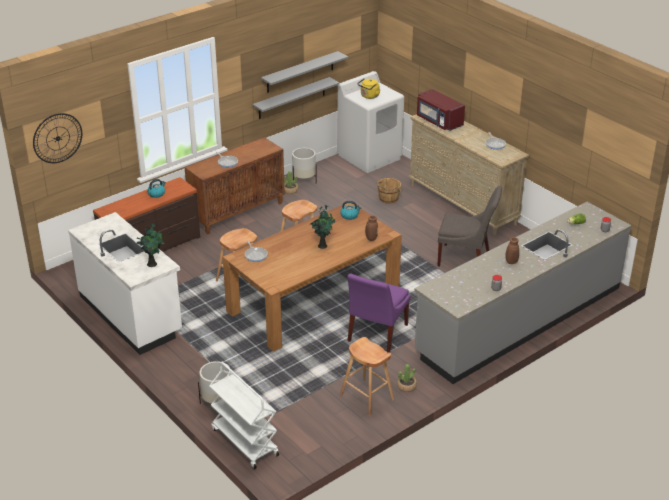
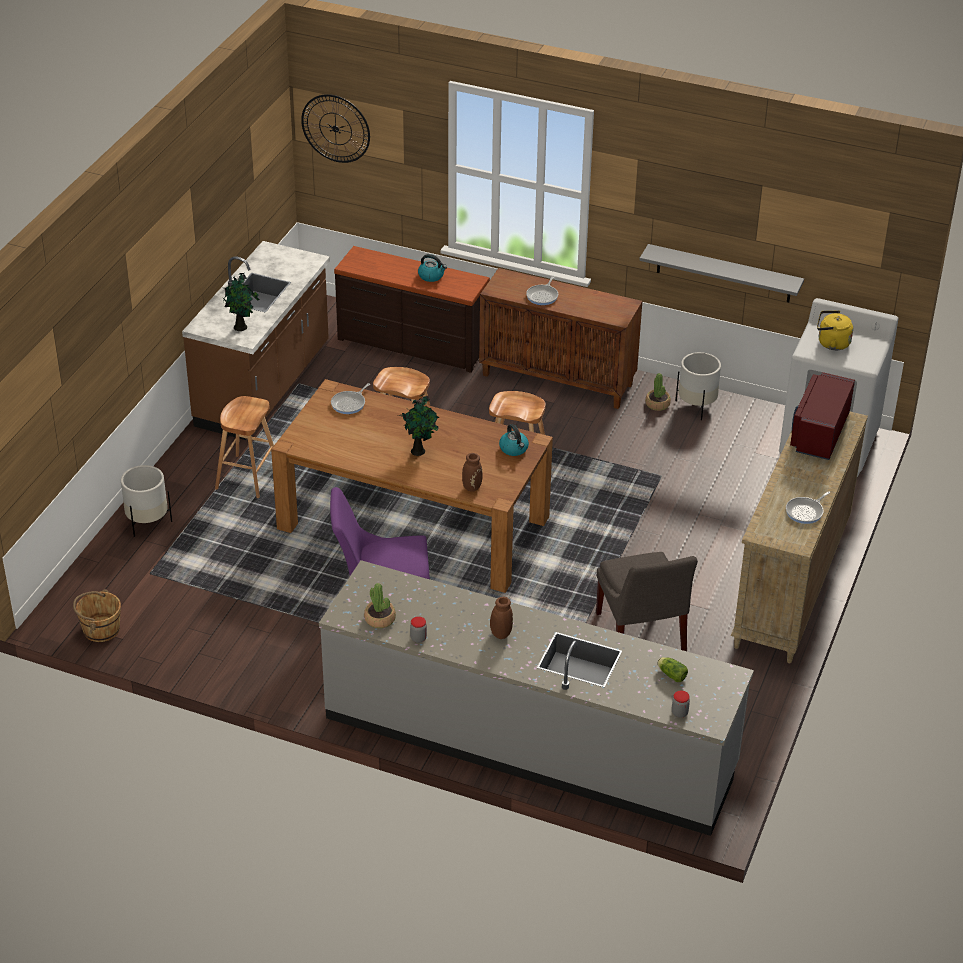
camera: 60 degrees right, 5 degrees up
(131, 314) = (264, 387): white counter -> brown counter
(244, 442) = (91, 571): white cart -> none
(300, 72) = (746, 241): grey shelf -> none
(367, 397) = (242, 645): brown stool -> brown stool (247, 477)
(388, 198) = (730, 503): brown bucket -> brown bucket (100, 629)
(406, 386) = (290, 674): potted plant -> potted plant (380, 619)

